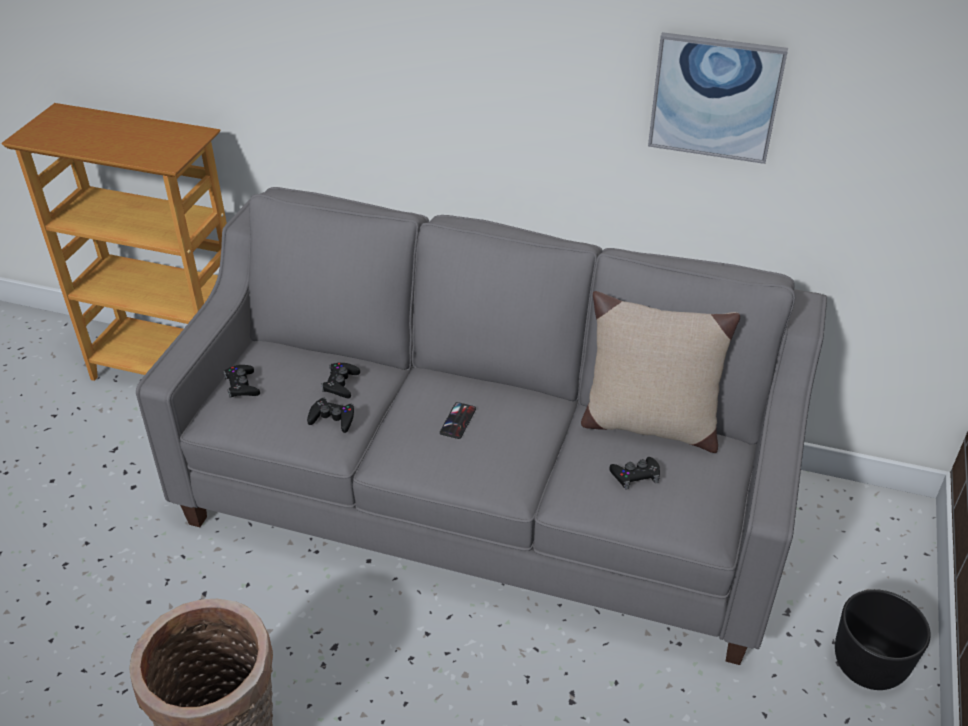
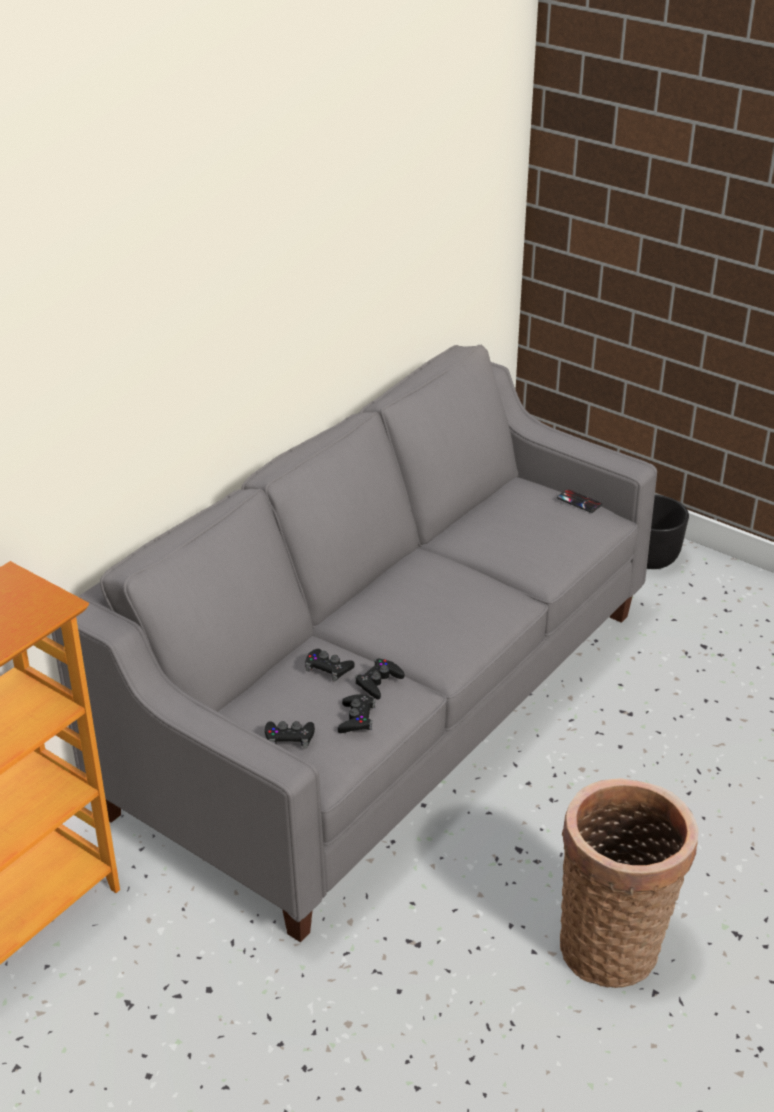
camera: 70 degrees left, 5 degrees down
(458, 421) = (424, 606): phone -> phone (579, 501)
(635, 476) = (539, 531): black game controller -> black game controller (356, 718)
(648, 424) = (478, 512): beige pillow -> none
(715, 97) = (369, 239): picture -> none

